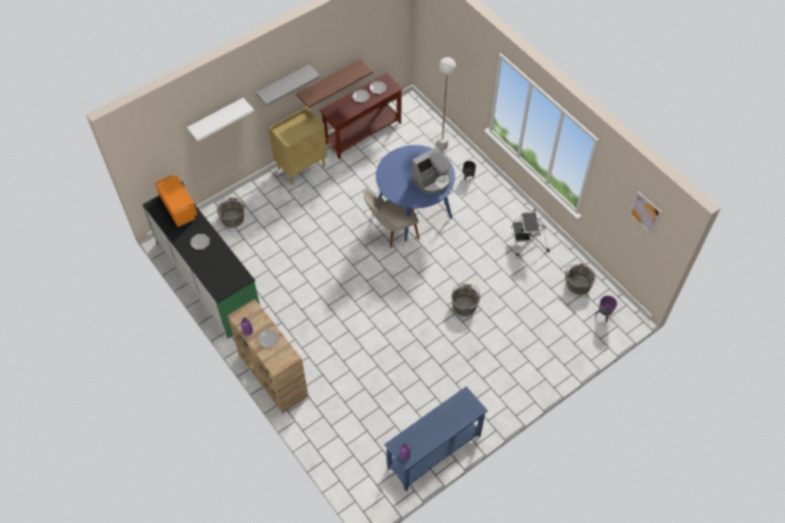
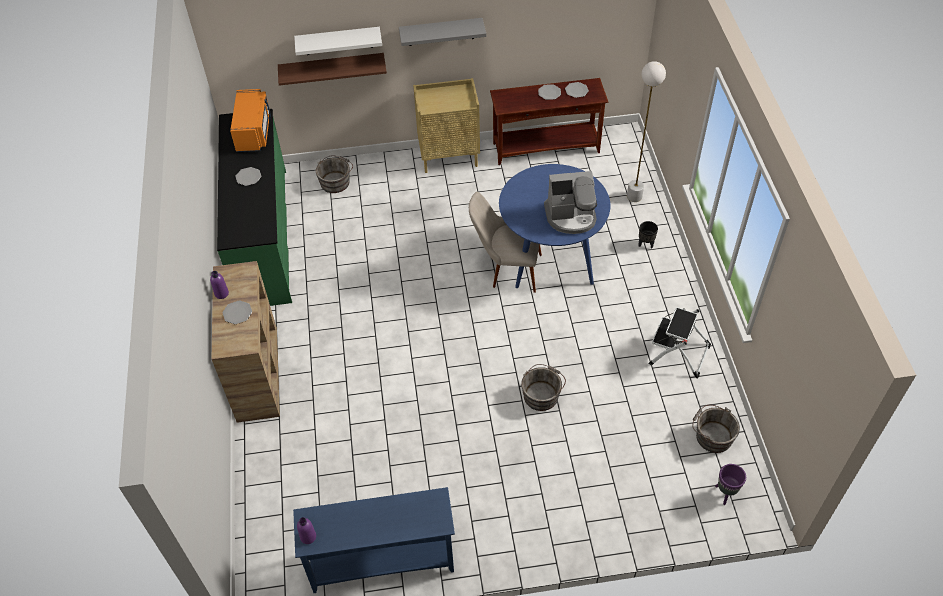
camera: 30 degrees right, 5 degrees down
(329, 82) = (510, 57): shelf -> shelf (332, 68)
(645, 212) = (816, 352): picture -> none

